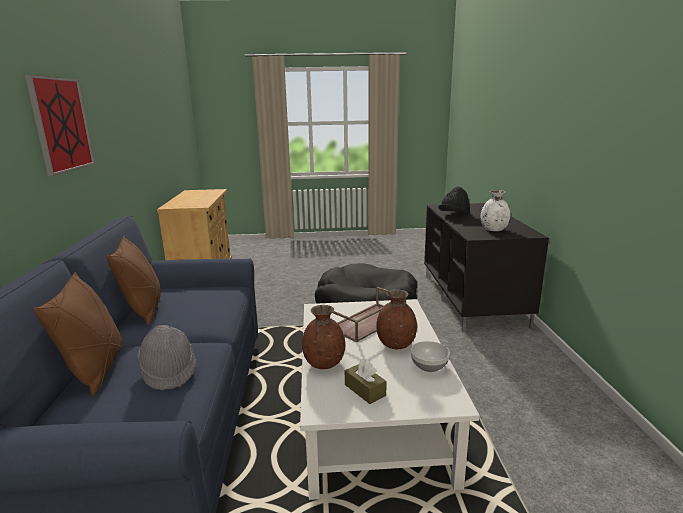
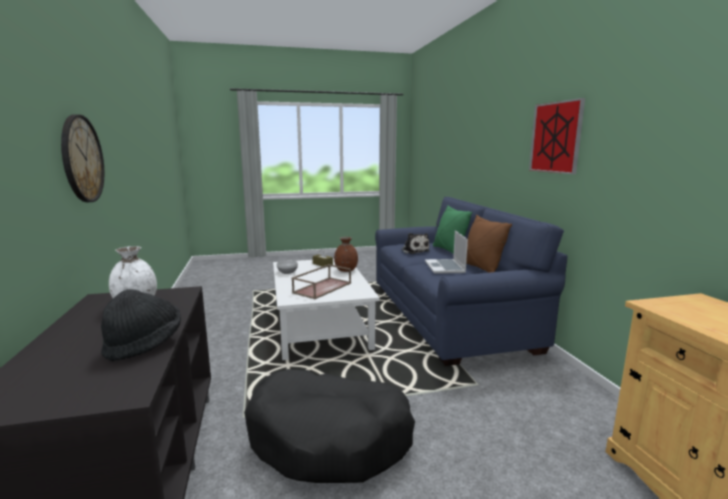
camera: 170 degrees right, 5 degrees down
(96, 369) = (449, 250): brown pillow -> green pillow
(169, 371) = (414, 251): grey hat -> plush toy
(189, 313) = (445, 267): none -> laptop
(396, 344) = (304, 278): brown vase -> none
(595, 137) = (82, 159): none -> wall clock

